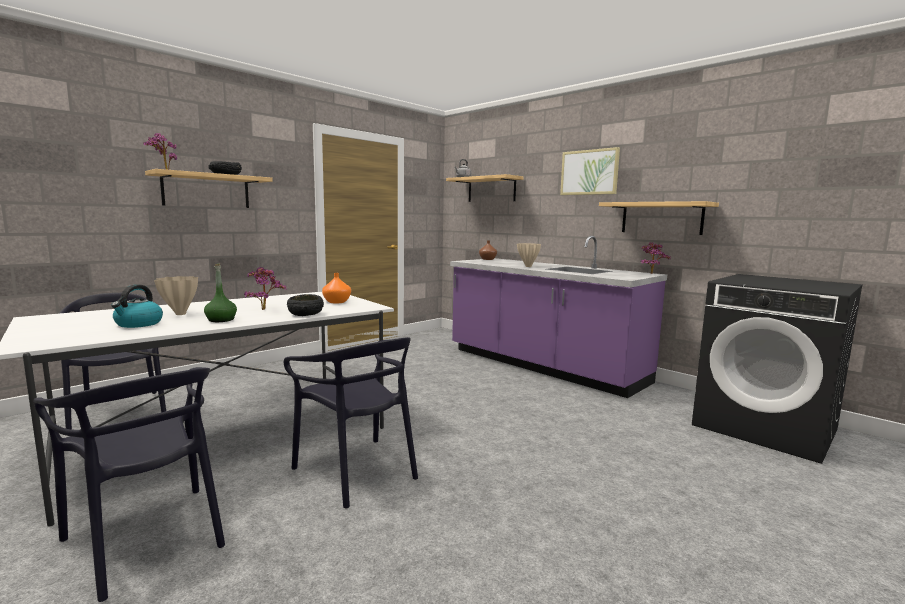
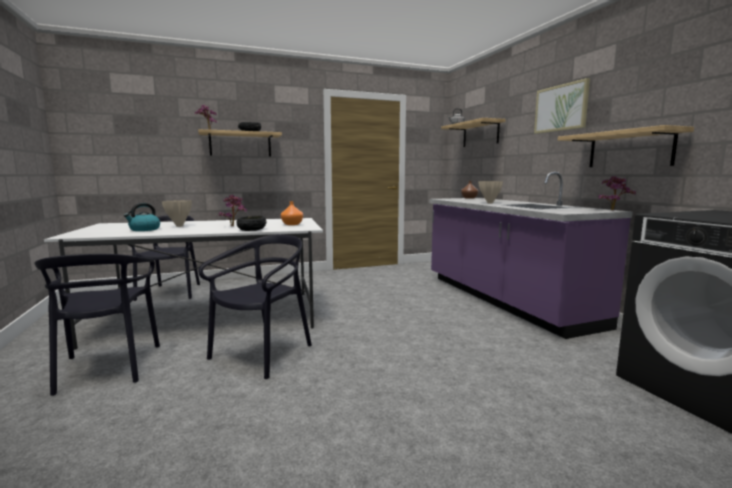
camera: 25 degrees right, 0 degrees up
(221, 320) = (192, 230): green bottle -> none
(357, 471) = (262, 354): black chair -> black chair turned 135 degrees counterclockwise

